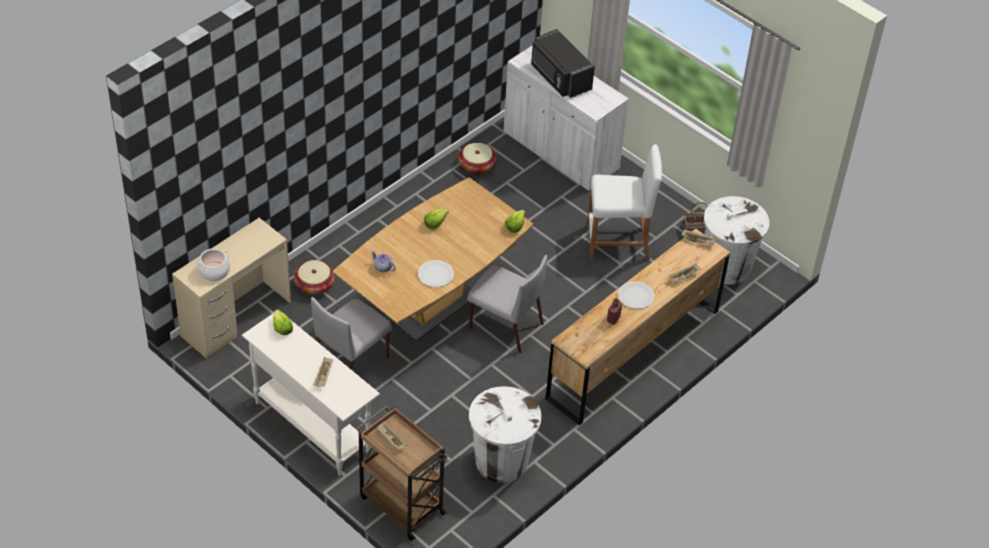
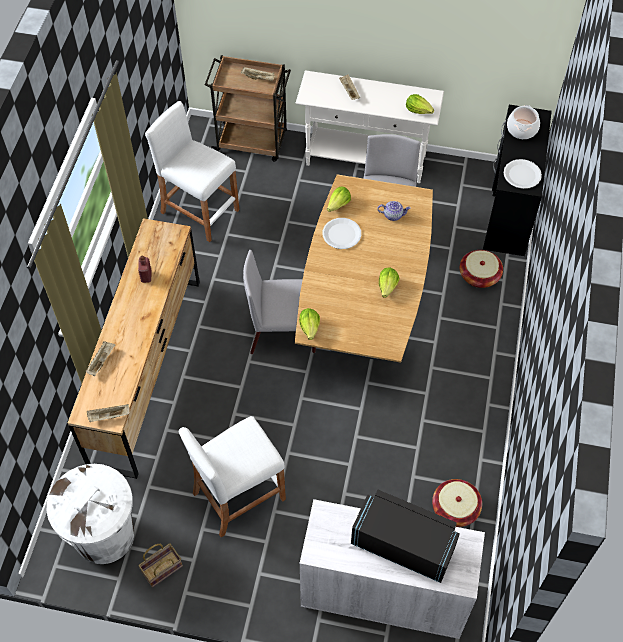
camera: 150 degrees right, 10 degrees up
(236, 318) = (509, 210): beige desk -> black desk
(418, 297) = (338, 205): none -> lettuce
(501, 461) = (200, 211): white trash can -> white stool
(636, 296) = (138, 313): white plate -> white plate (522, 175)

